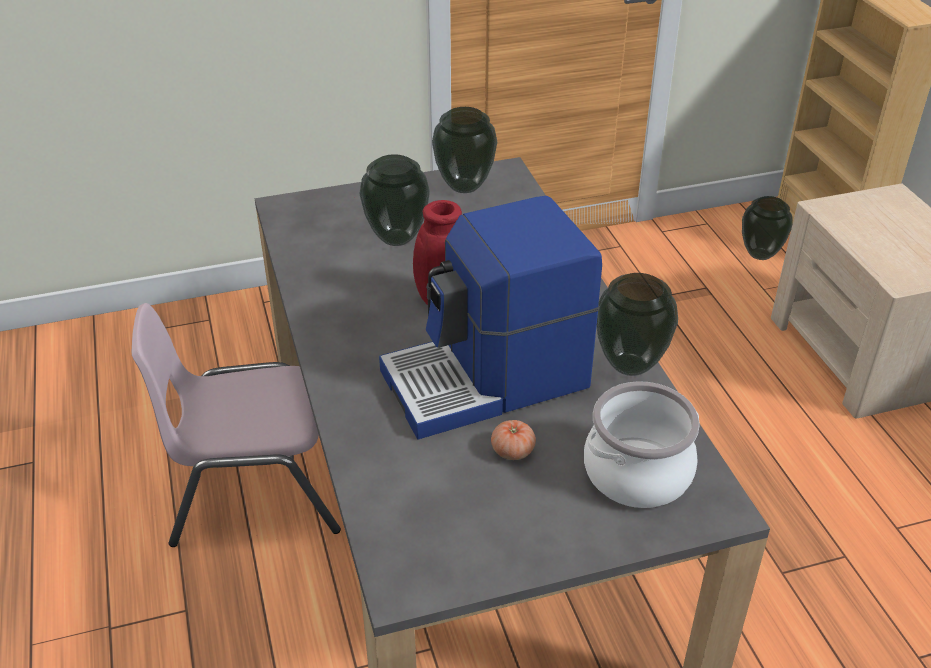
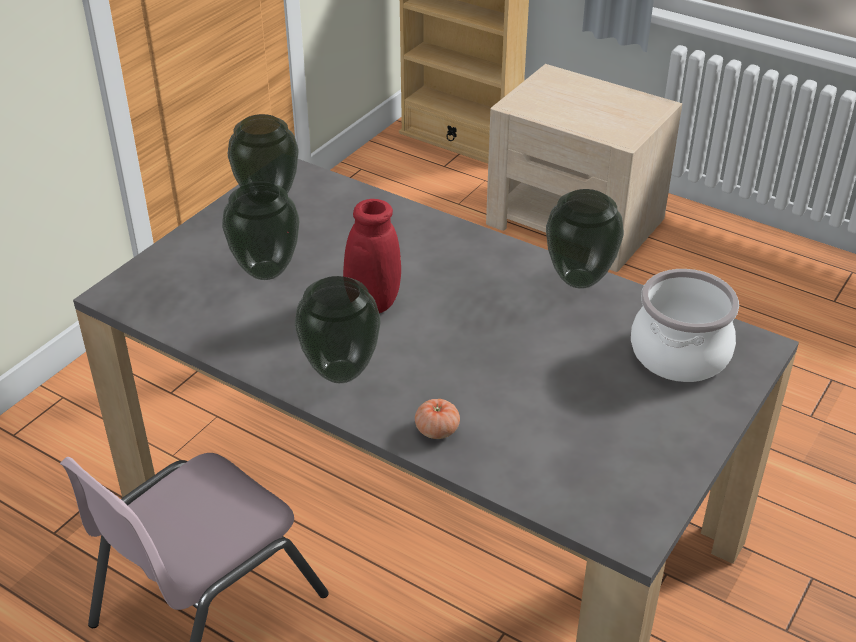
camera: 40 degrees left, 0 degrees up
(488, 380) = (494, 347): coffee machine -> none
(512, 451) = (579, 389): tomato -> tomato (437, 430)
(761, 254) = (428, 176): vase -> vase (342, 371)

